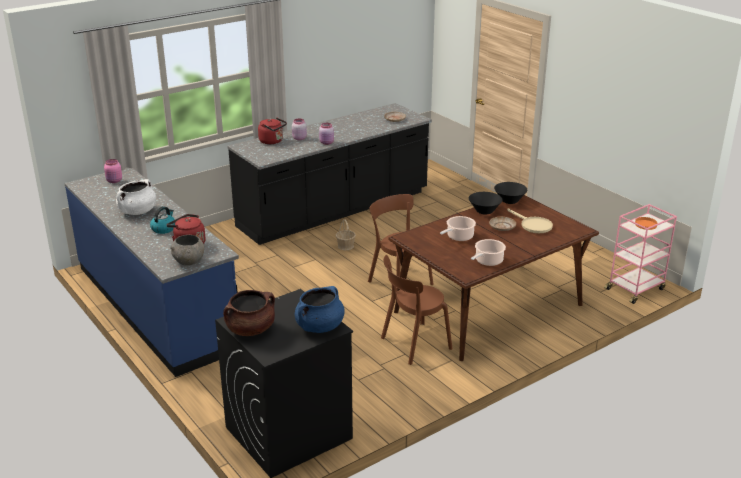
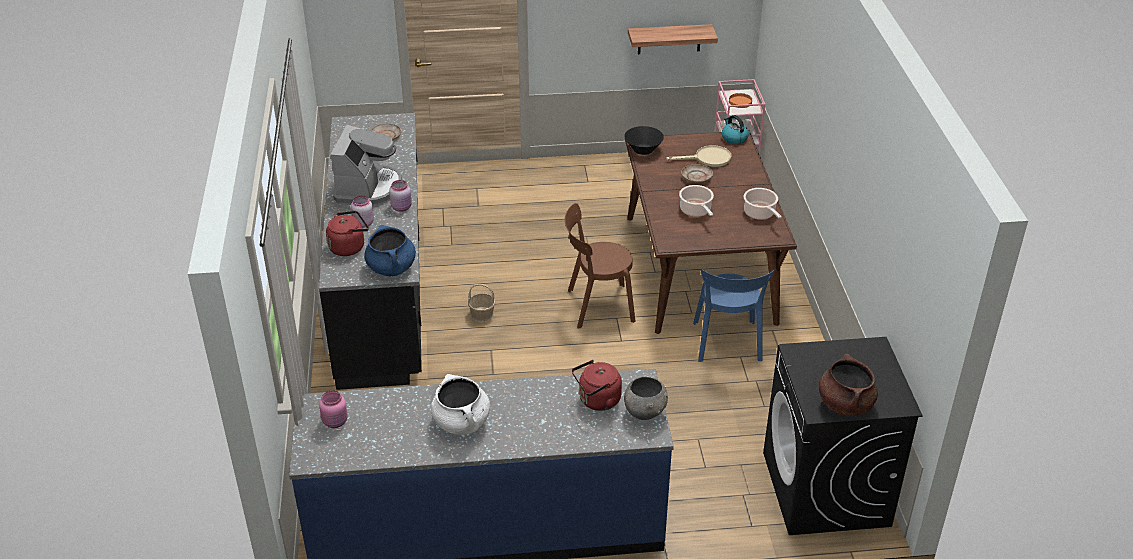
camera: 60 degrees left, 10 degrees up
(164, 228) = (534, 411): kettle -> kettle (734, 138)
(319, 327) = (867, 355): blue cooking pot -> blue cooking pot (391, 268)
(335, 130) = (368, 188): none -> coffee machine
(413, 344) = (727, 344): brown chair -> blue chair
(484, 211) = (652, 174): black bowl -> none
(630, 152) = (669, 39): none -> shelf

